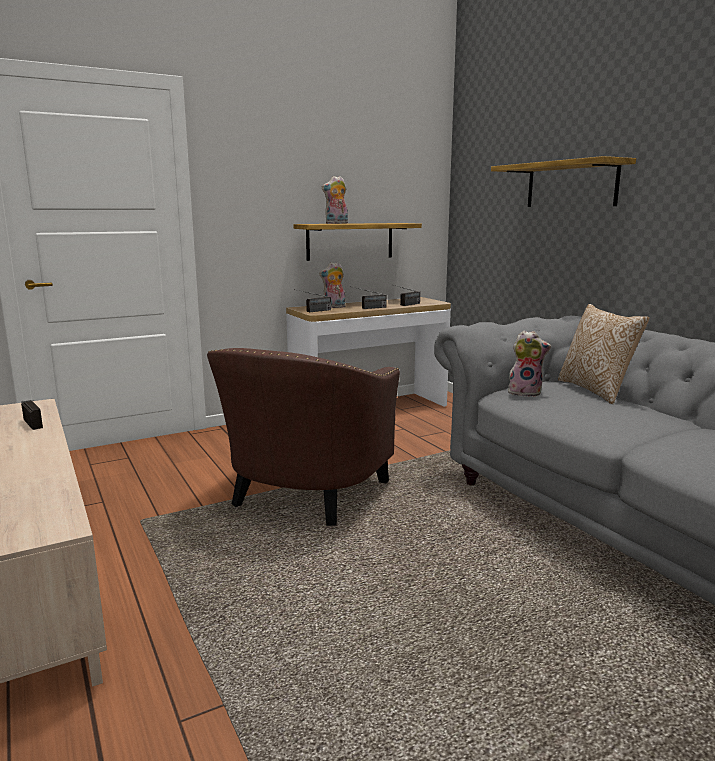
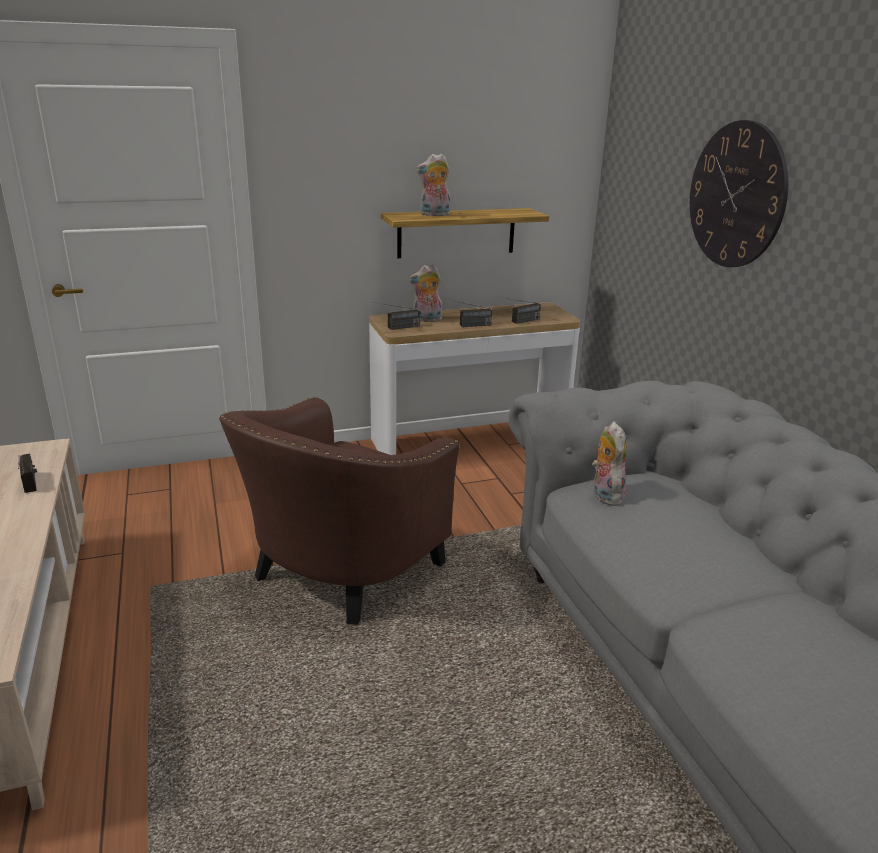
camera: 10 degrees right, 10 degrees up
(525, 392) = (604, 495): plush toy -> plush toy turned 120 degrees counterclockwise
(571, 185) = (736, 195): shelf -> wall clock
(596, 390) = (697, 503): pillow -> none

